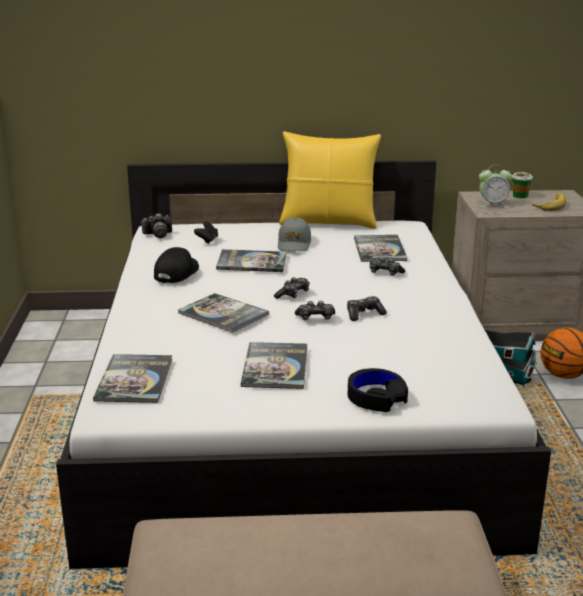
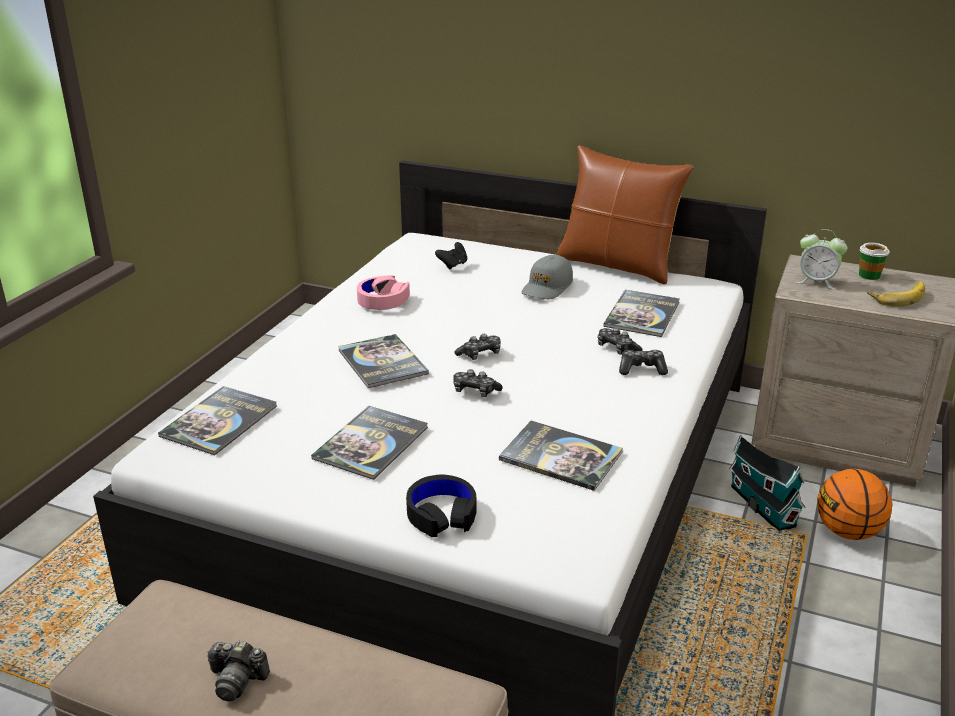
camera: 25 degrees right, 5 degrees up
(158, 234) = (410, 247): camera -> camera (237, 680)
(176, 273) = (383, 300): black cap -> pink headphones
(251, 262) = (473, 302): book -> book (561, 456)
(328, 222) = (617, 265): yellow pillow -> brown pillow
(364, 314) = (537, 399): game controller -> game controller (641, 369)

